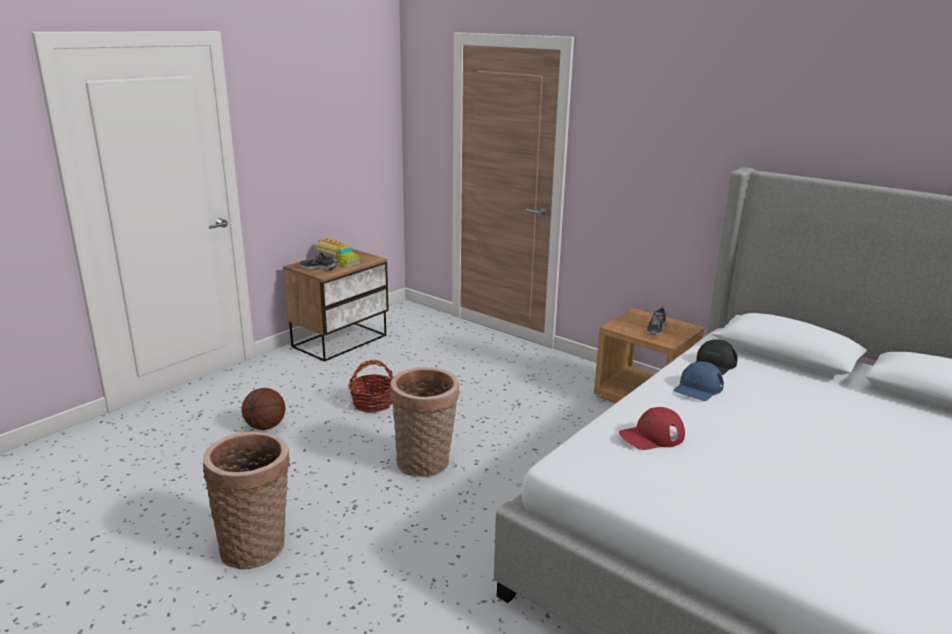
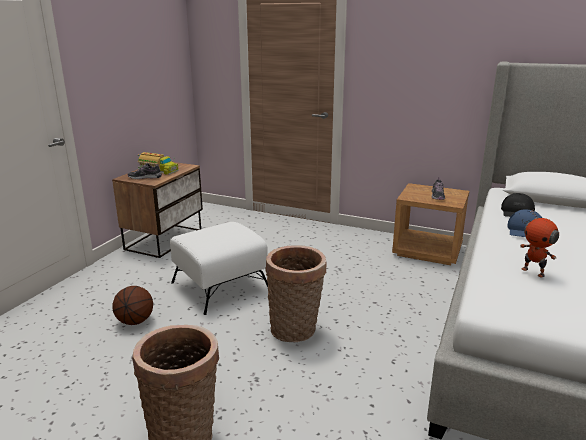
camera: 15 degrees left, 0 degrees up
(373, 403) = (221, 286): basket -> white ottoman
(651, 436) = (533, 272): red cap -> toy robot

